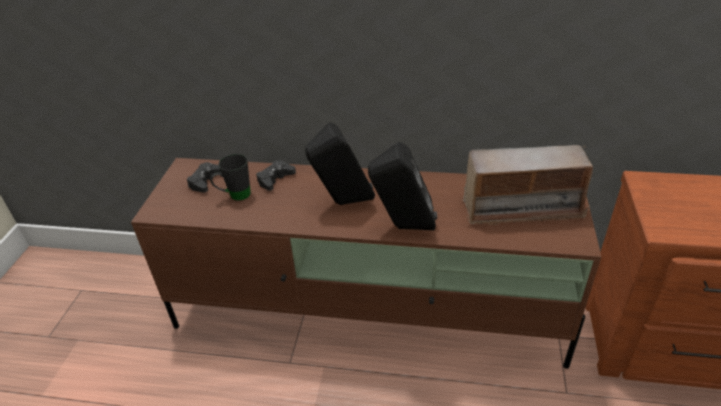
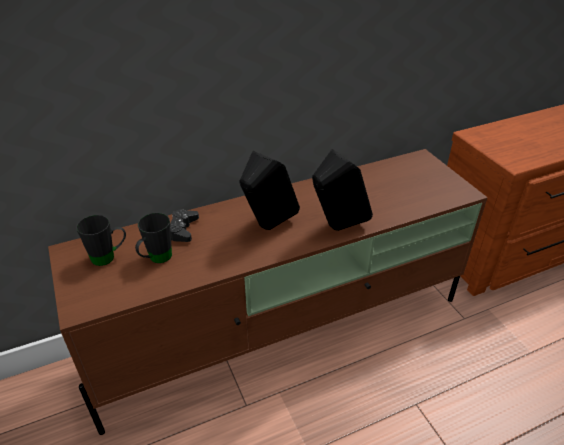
camera: 35 degrees left, 0 degrees up
(205, 181) = (109, 257): black game controller -> black mug
(521, 208) = (406, 182): radio -> none

